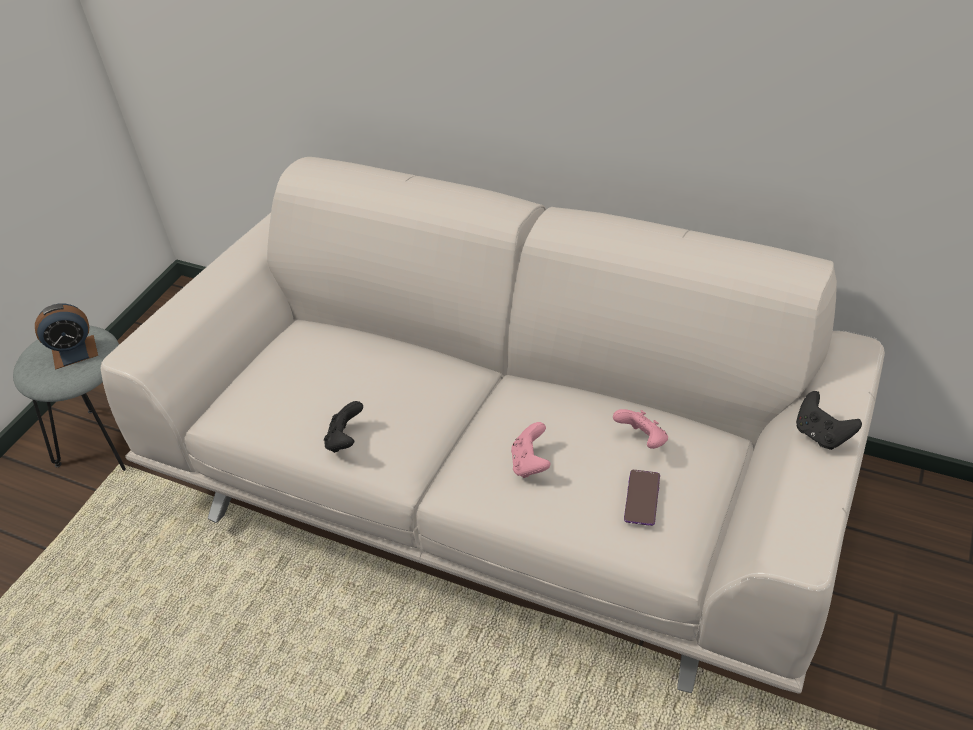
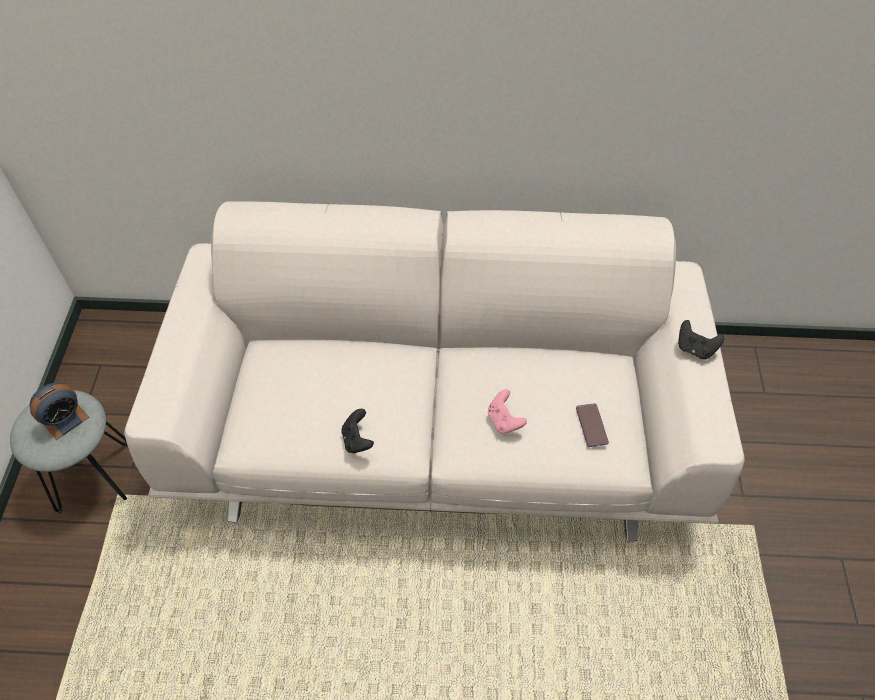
camera: 25 degrees left, 10 degrees up
(642, 440) = (571, 380): pink game controller -> none

